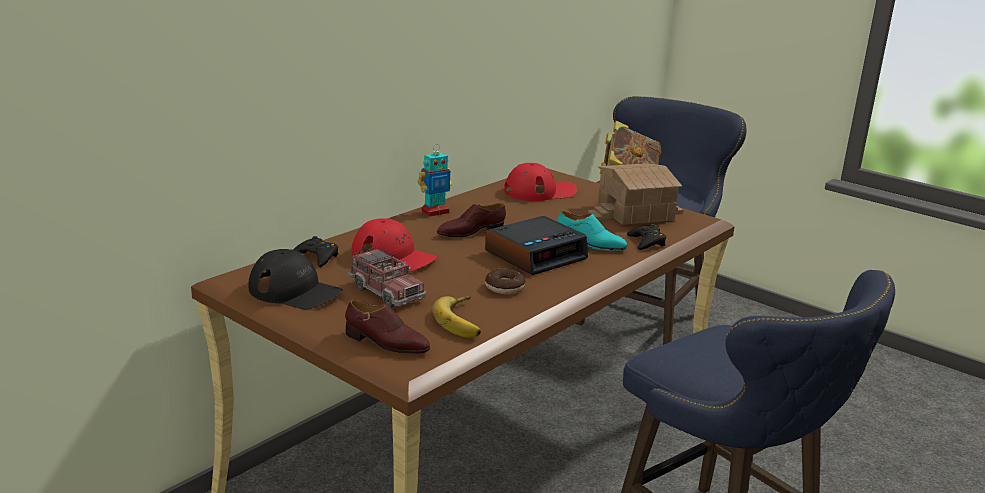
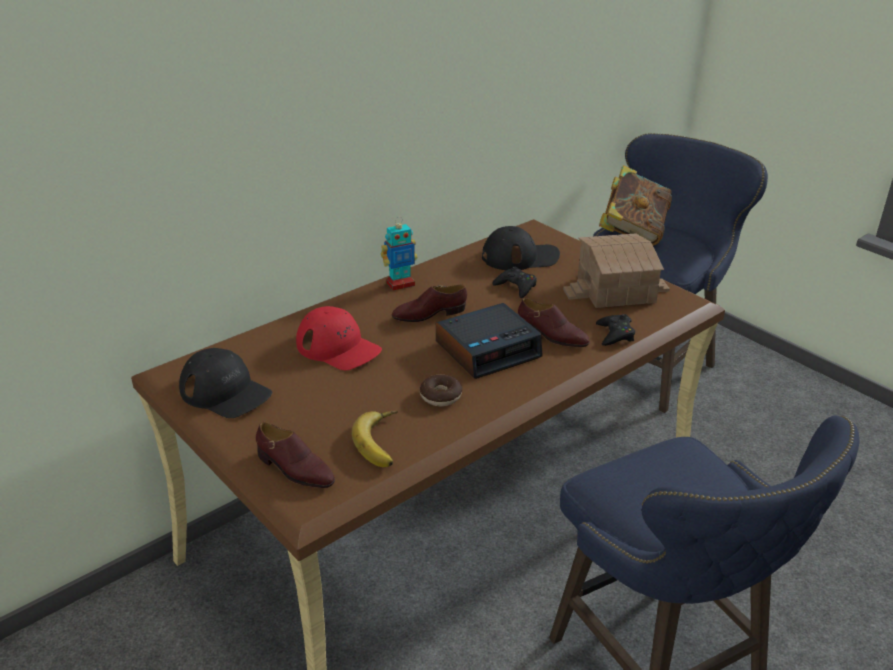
camera: 10 degrees right, 10 degrees up
(316, 257) = (261, 345): black game controller -> black game controller (516, 286)
(386, 292) = (316, 397): toy truck -> none
(540, 192) = (520, 257): red cap -> black cap
(590, 244) = (552, 336): turquoise shoe -> brown shoe

